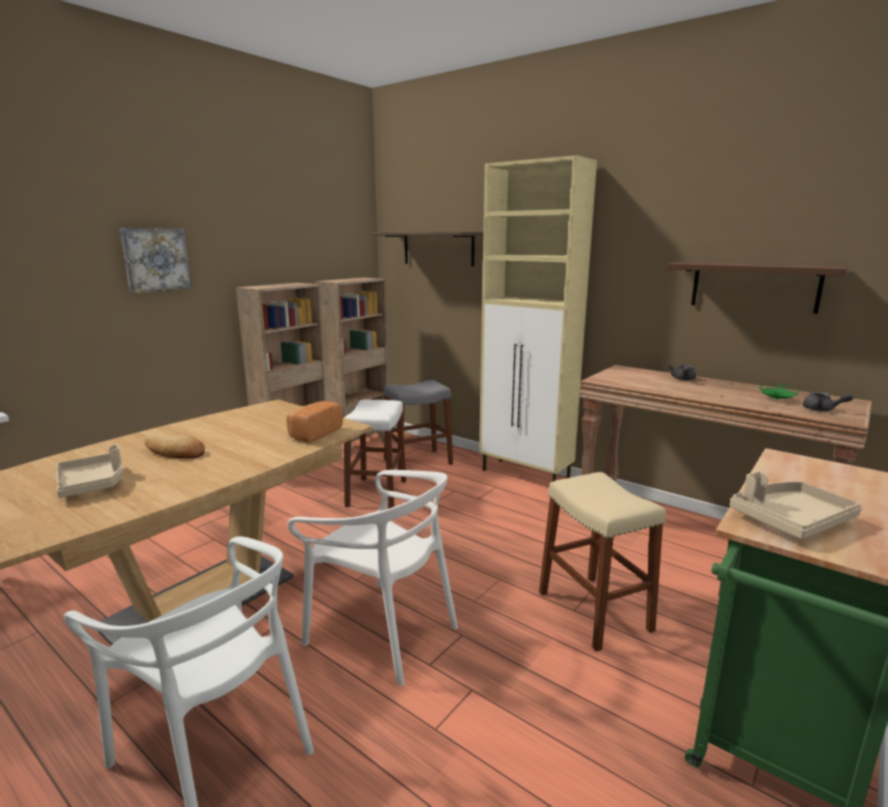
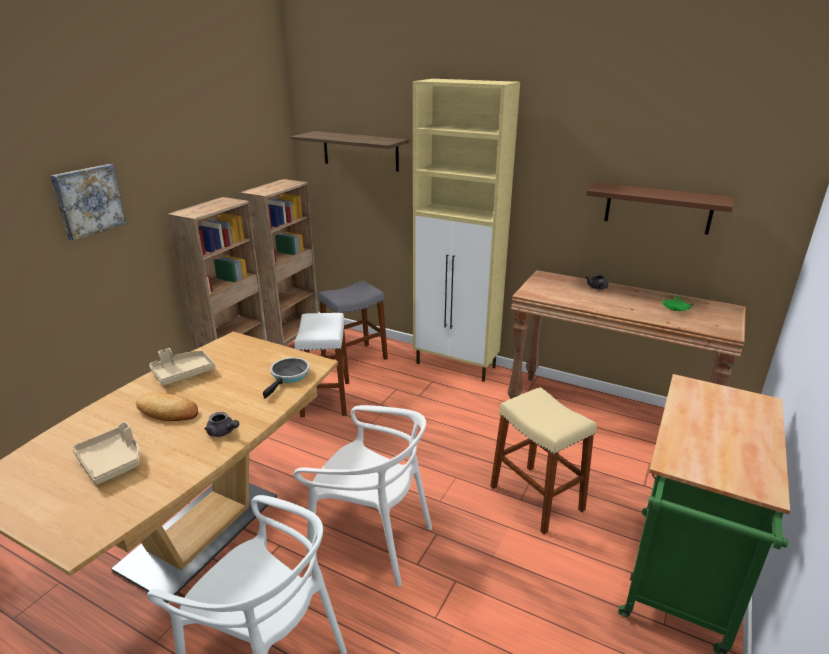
camera: 10 degrees left, 10 degrees up
(314, 433) = (289, 376): bread -> frying pan
(790, 520) = (698, 453): beige tray -> beige tray (183, 373)
(822, 410) = (710, 321): grey teapot -> grey teapot (223, 432)

